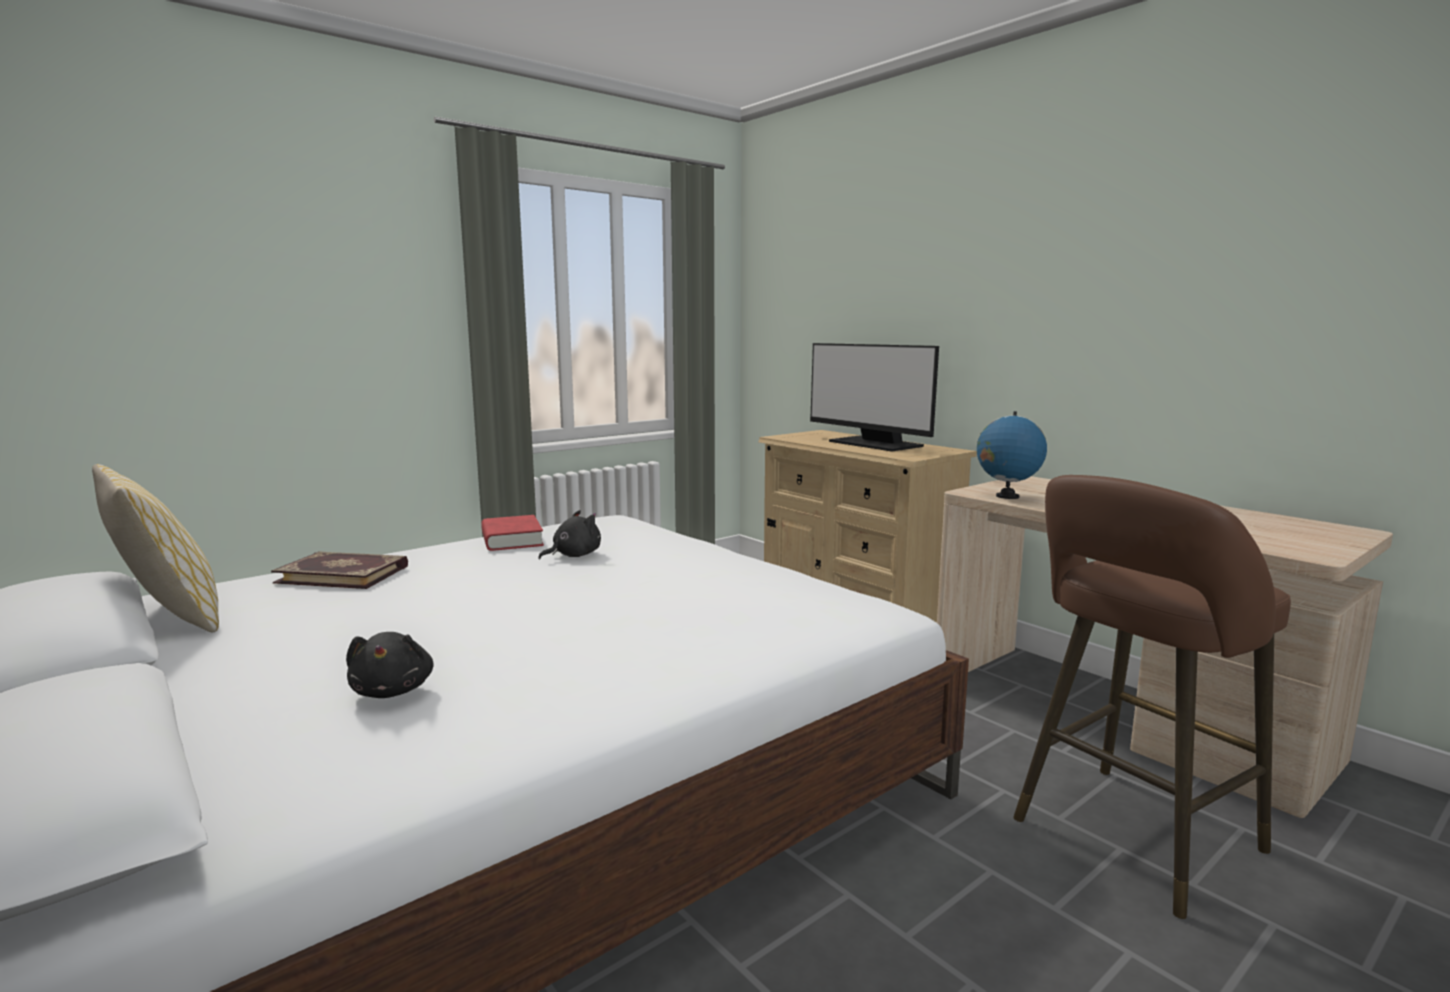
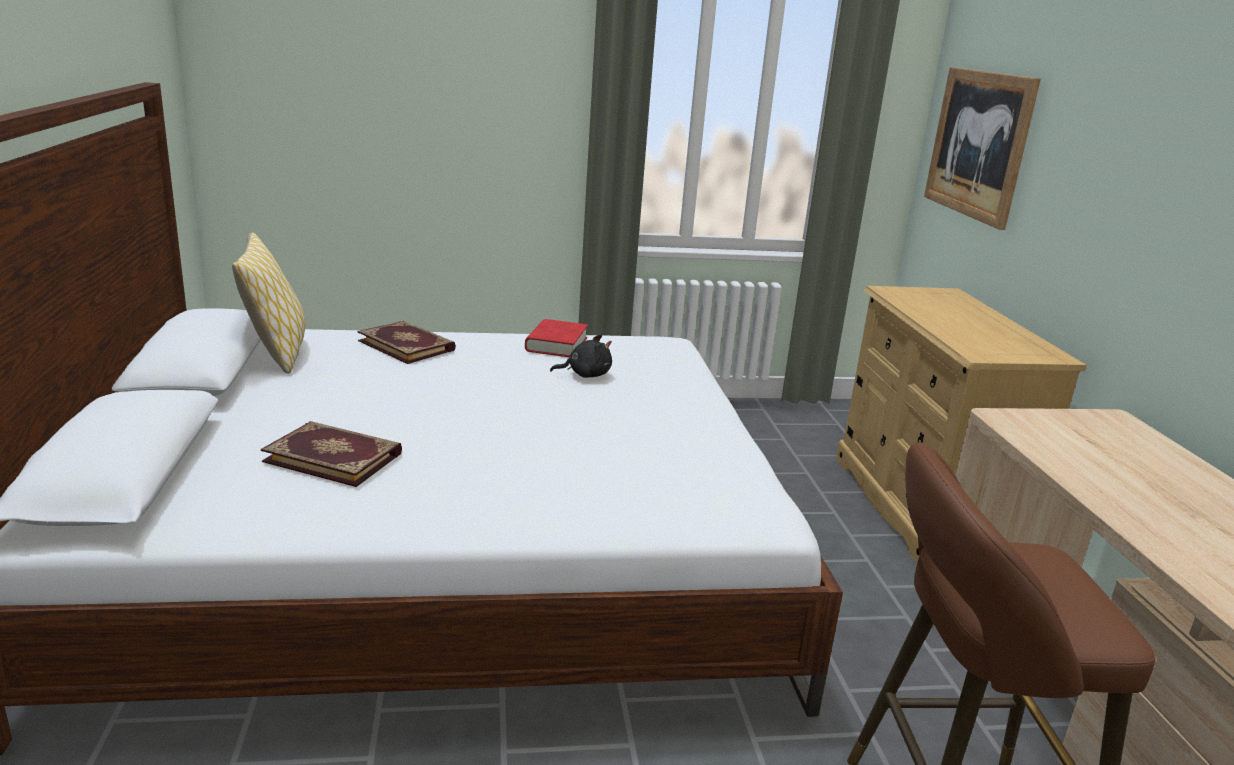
camera: 30 degrees right, 10 degrees up
(393, 690) = (334, 457): black plush toy -> book
(806, 311) = (978, 144): none -> picture
(874, 444) = (975, 325): monitor -> none
(1007, 496) = (1033, 435): globe -> none

